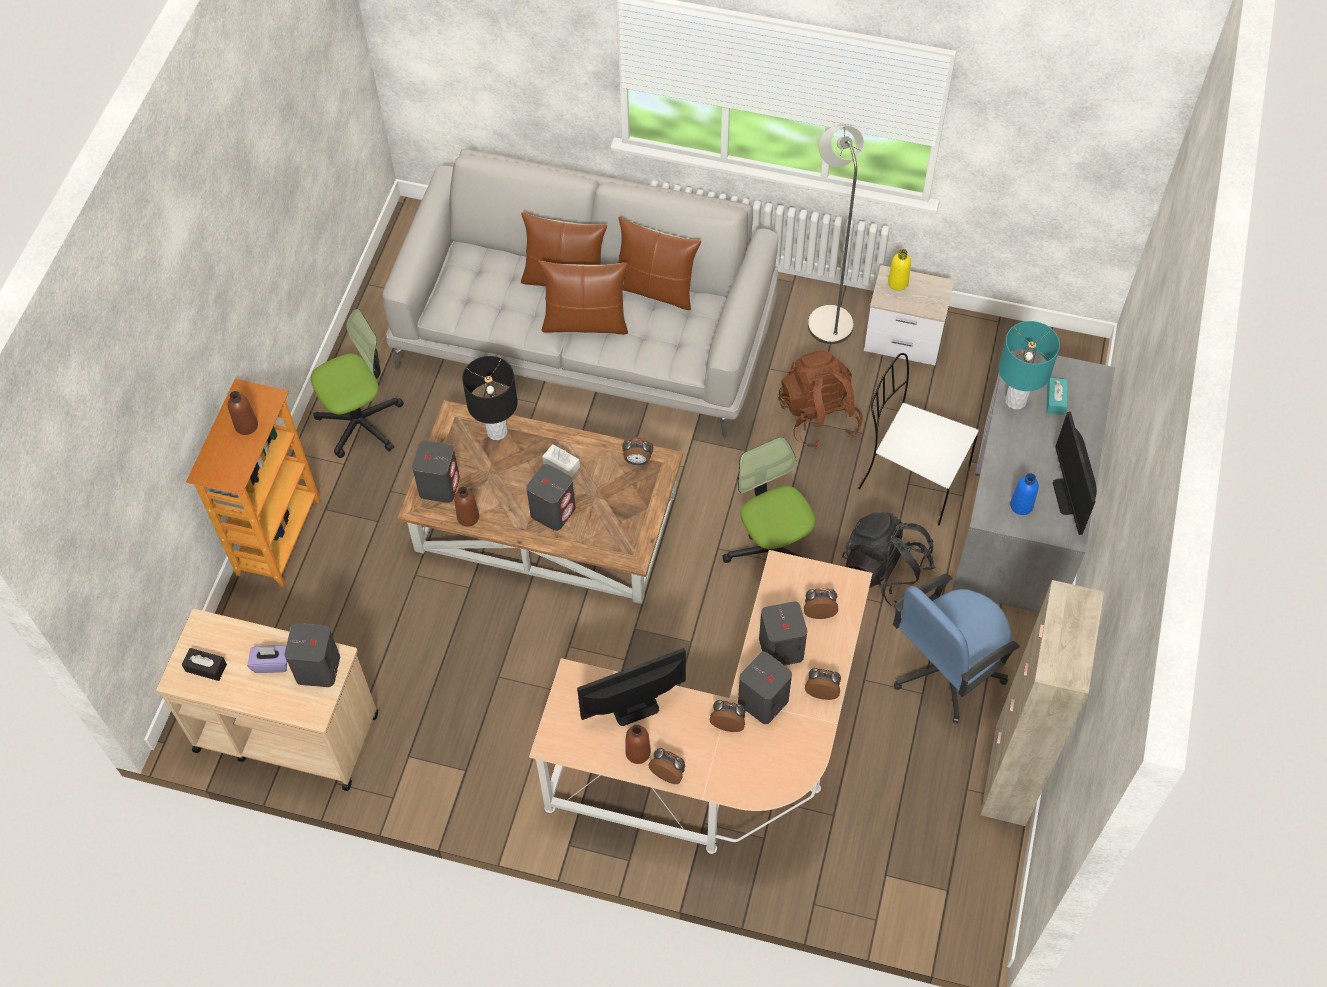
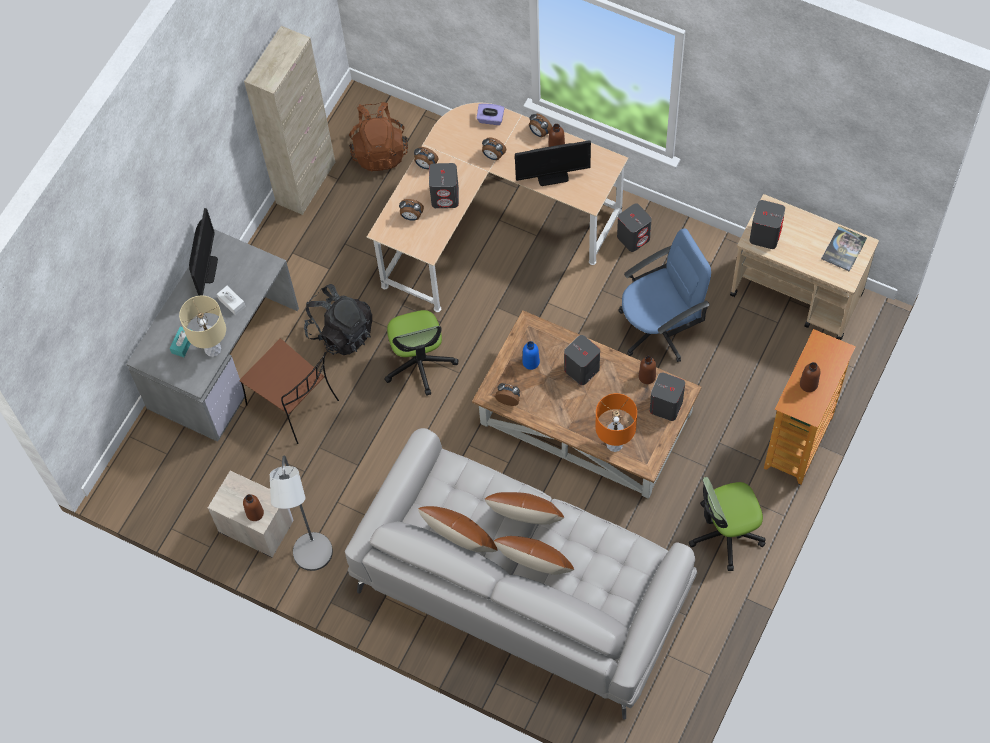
camera: 165 degrees left, 5 degrees up
(206, 668) = (844, 249): black tissue box -> book
(271, 663) = (797, 244): purple tissue box -> purple tissue box (490, 119)
(497, 432) = (614, 444): black table lamp -> orange table lamp
(561, 465) = (568, 406): white tissue box -> white tissue box (232, 303)
(762, 701) = (467, 165): grey speaker -> grey speaker (633, 237)
(818, 416) = (349, 468): brown backpack -> brown backpack (379, 150)
(898, 282) = (255, 513): yellow bottle -> brown bottle
(911, 476) = (294, 404): white chair -> brown chair
(945, 670) = (323, 256): blue office chair -> blue office chair (660, 327)
(1016, 401) = (212, 349): turquoise table lamp -> beige table lamp
(1021, 505) = (243, 268): blue bottle -> blue bottle (531, 362)

